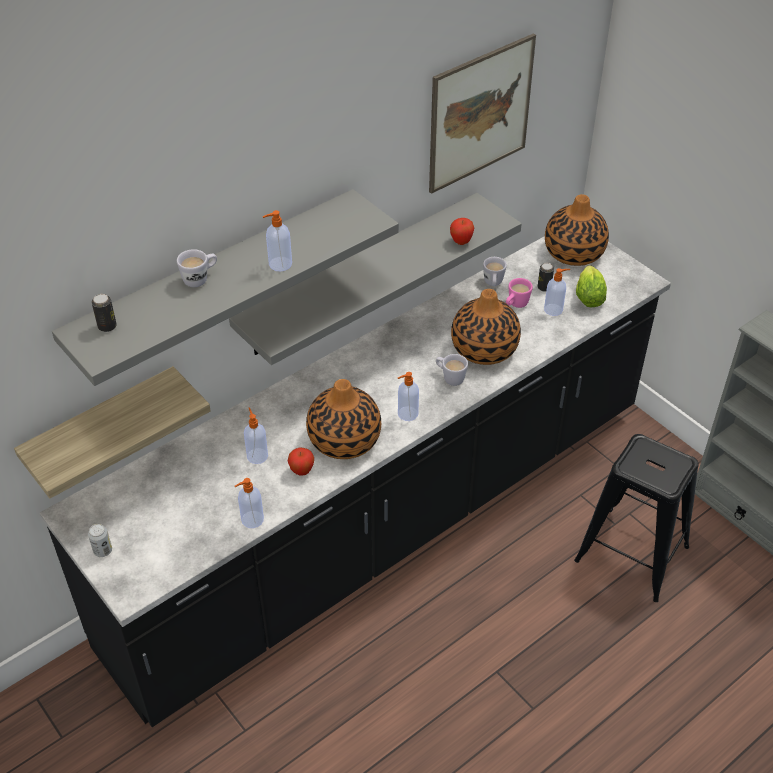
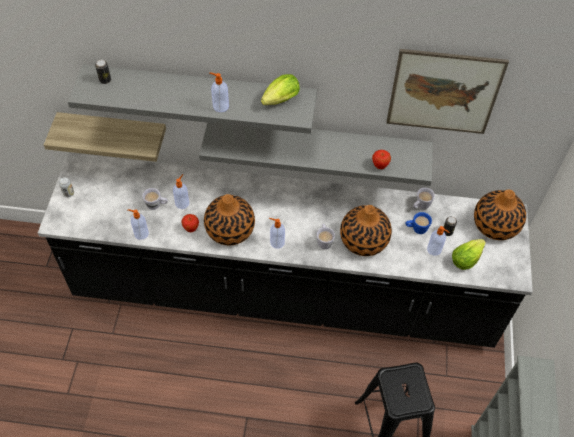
camera: 45 degrees right, 10 degrees up
(200, 279) = (175, 85): white mug -> white mug (156, 205)
(333, 221) = (279, 101): none -> lettuce
(515, 305) = (416, 229): pink mug -> blue mug

